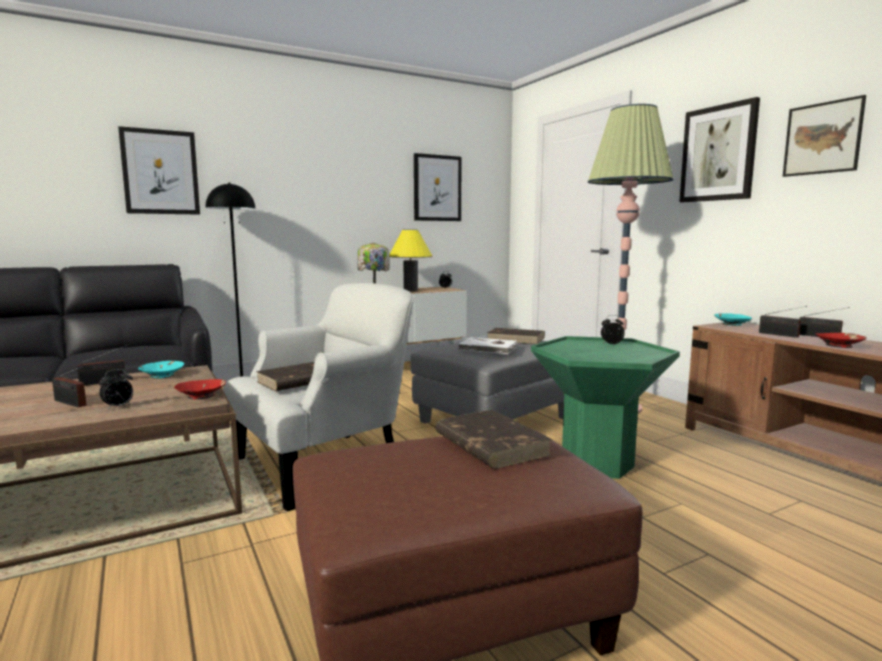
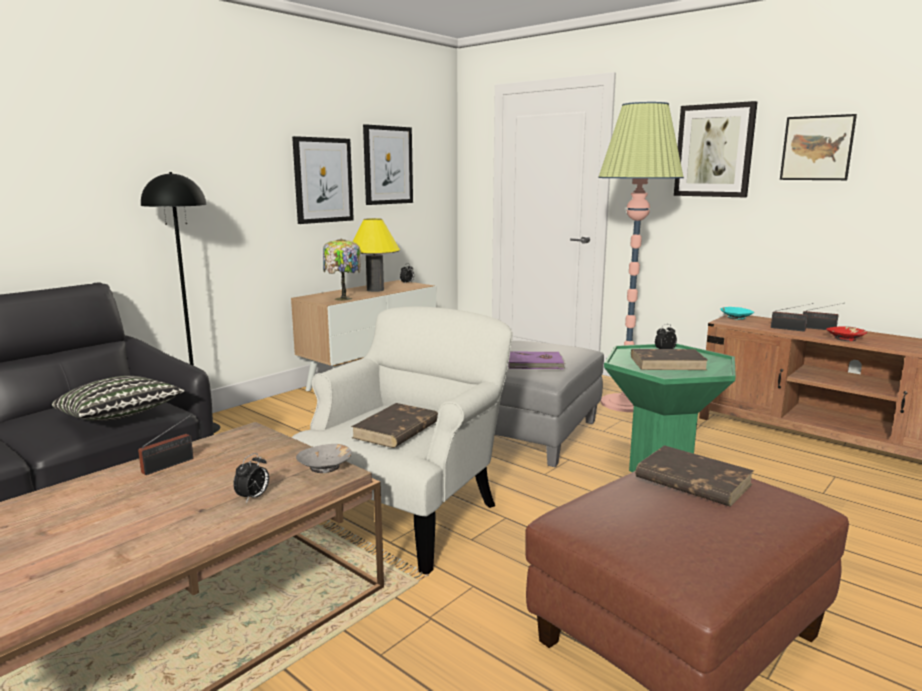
camera: 20 degrees left, 5 degrees up
(71, 403) = (182, 502): radio -> none
(133, 356) = (120, 417): none -> pillow
(160, 172) = (70, 158): picture -> picture (323, 180)
(162, 375) = (226, 444): turquoise bowl -> none
(201, 395) = (325, 467): red bowl -> grey bowl
(488, 349) = (535, 363): white book -> purple book
(516, 339) = (543, 347): brown book -> brown book (668, 363)

